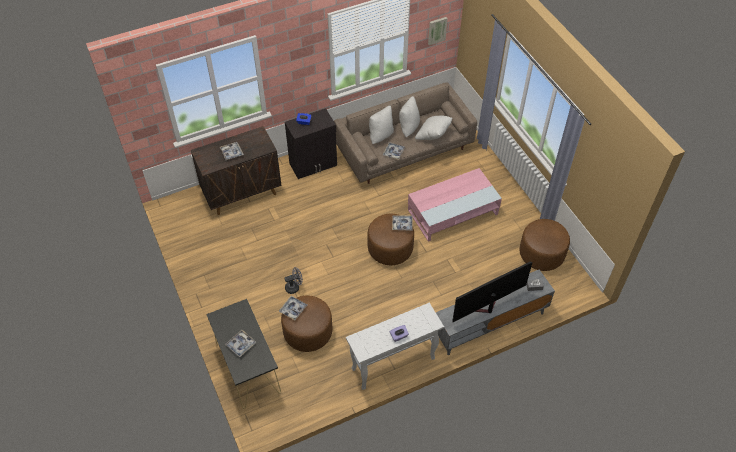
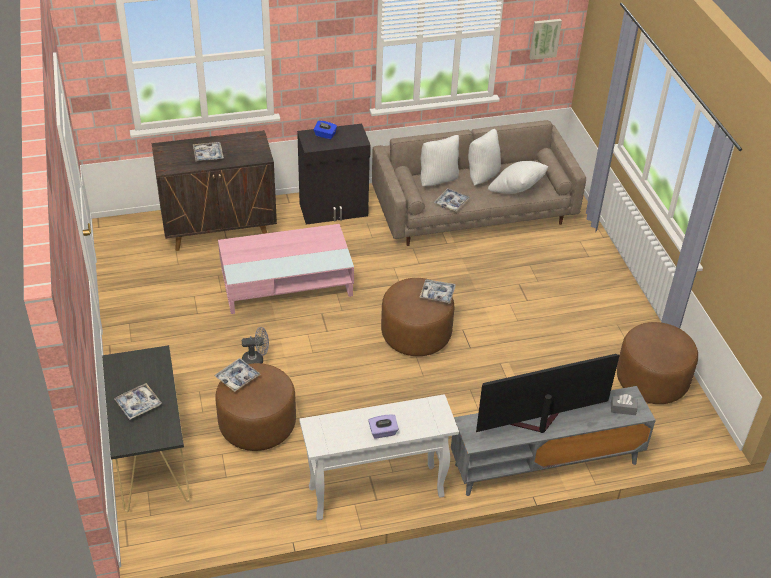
camera: 10 degrees right, 10 degrees down
(452, 212) = (525, 302): pink coffee table -> pink coffee table (286, 282)

